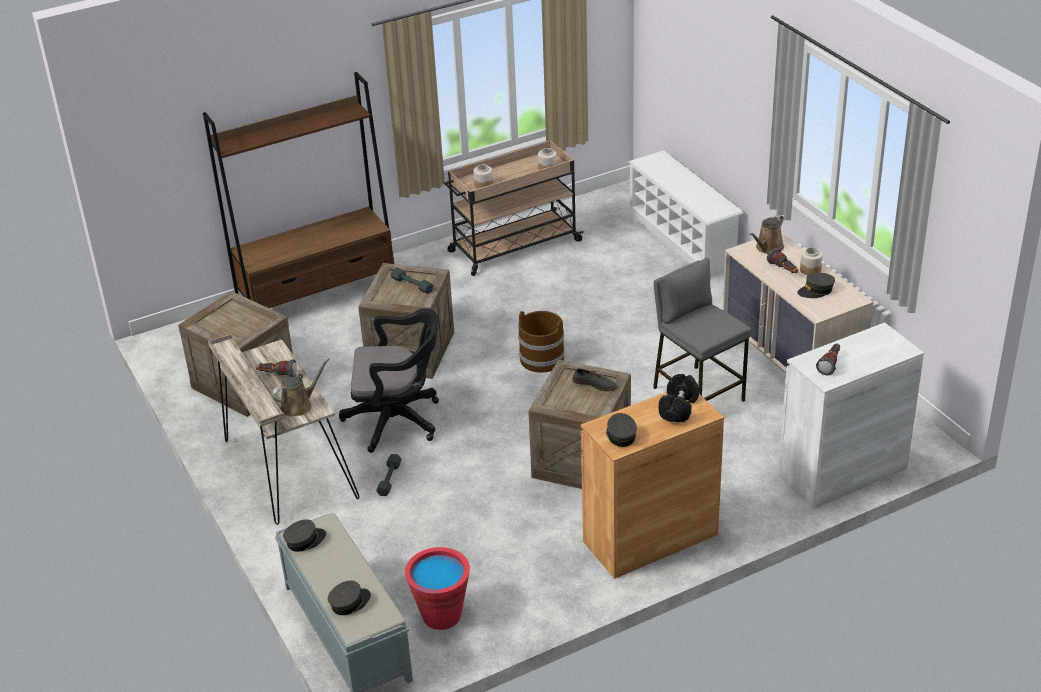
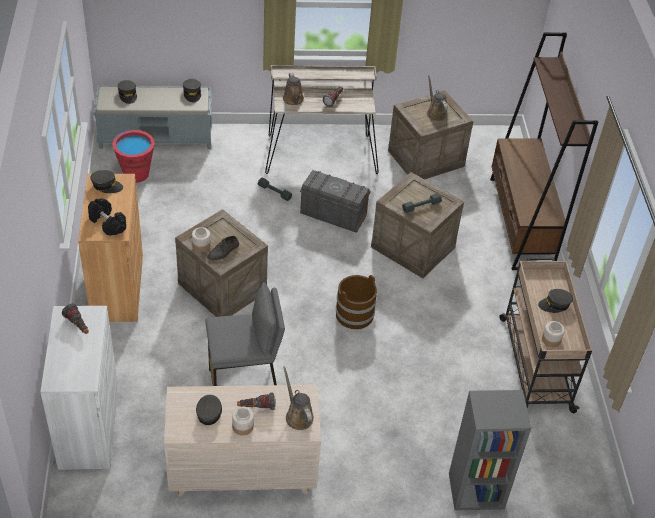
camera: 110 degrees right, 10 degrees up
(230, 319) = (435, 112): none -> brown watering can
(398, 421) = (333, 215): black office chair -> grey storage box
(483, 185) = (542, 286): jar -> jar (201, 245)
(502, 175) = (555, 305): none -> grey cap
(683, 243) = (475, 491): white shoe rack -> grey bookcase

